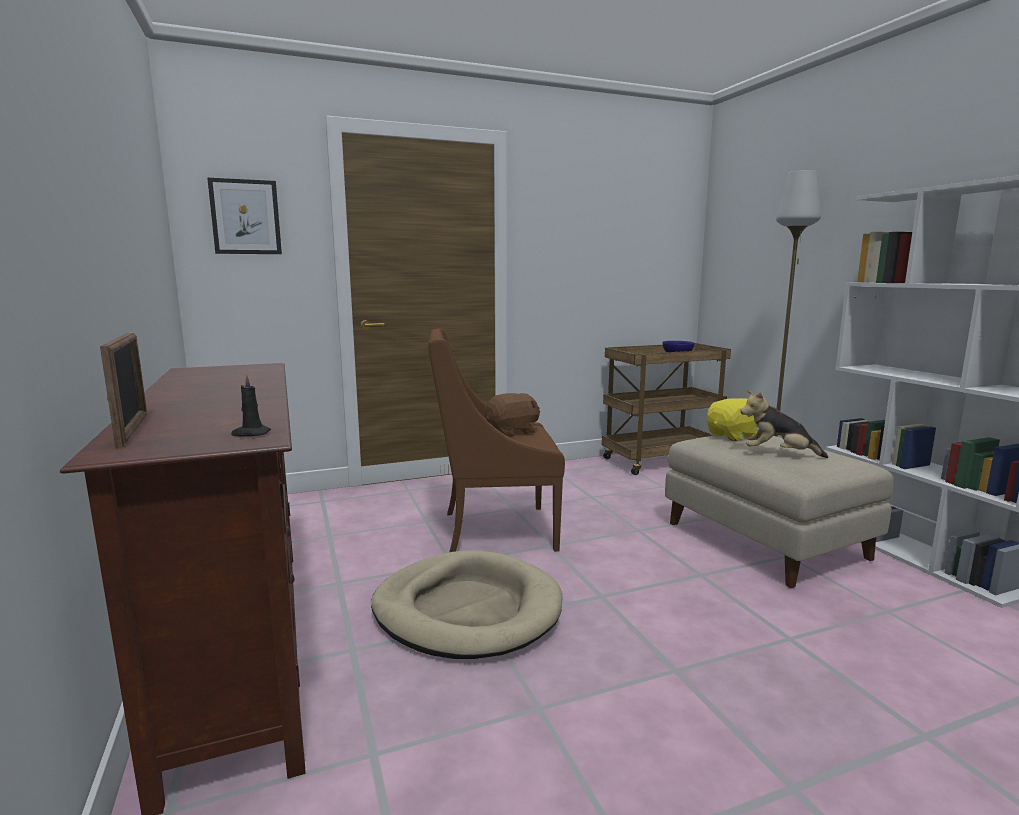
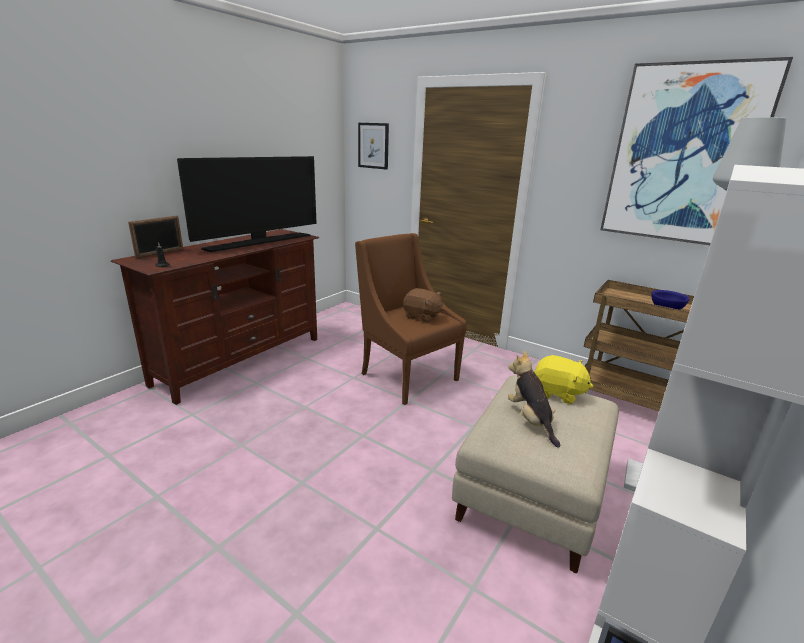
camera: 55 degrees right, 10 degrees up
(236, 382) = (259, 242): none -> television
(467, 610) = (310, 398): beige dog bed -> none
(638, 220) = (683, 155): none -> picture

